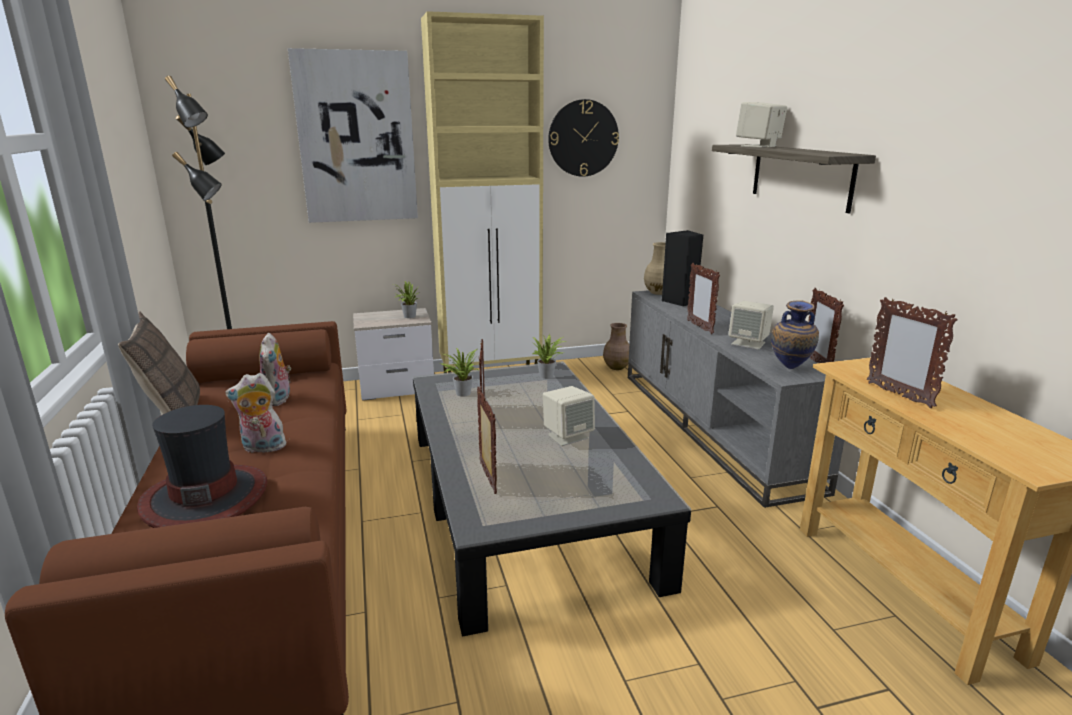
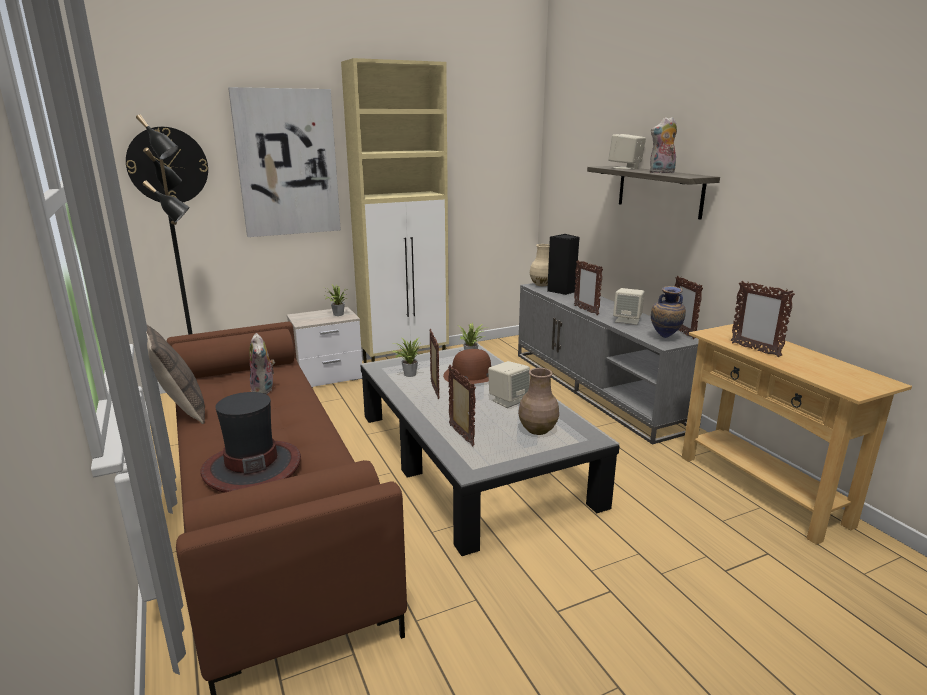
camera: 10 degrees left, 0 degrees up
(262, 448) = (274, 427): plush toy -> plush toy (661, 172)
(536, 399) = (471, 375): none -> brown hat
(583, 138) = (473, 160): wall clock -> wall clock (168, 165)
(616, 367) = (506, 348): brown vase -> brown vase (537, 430)

